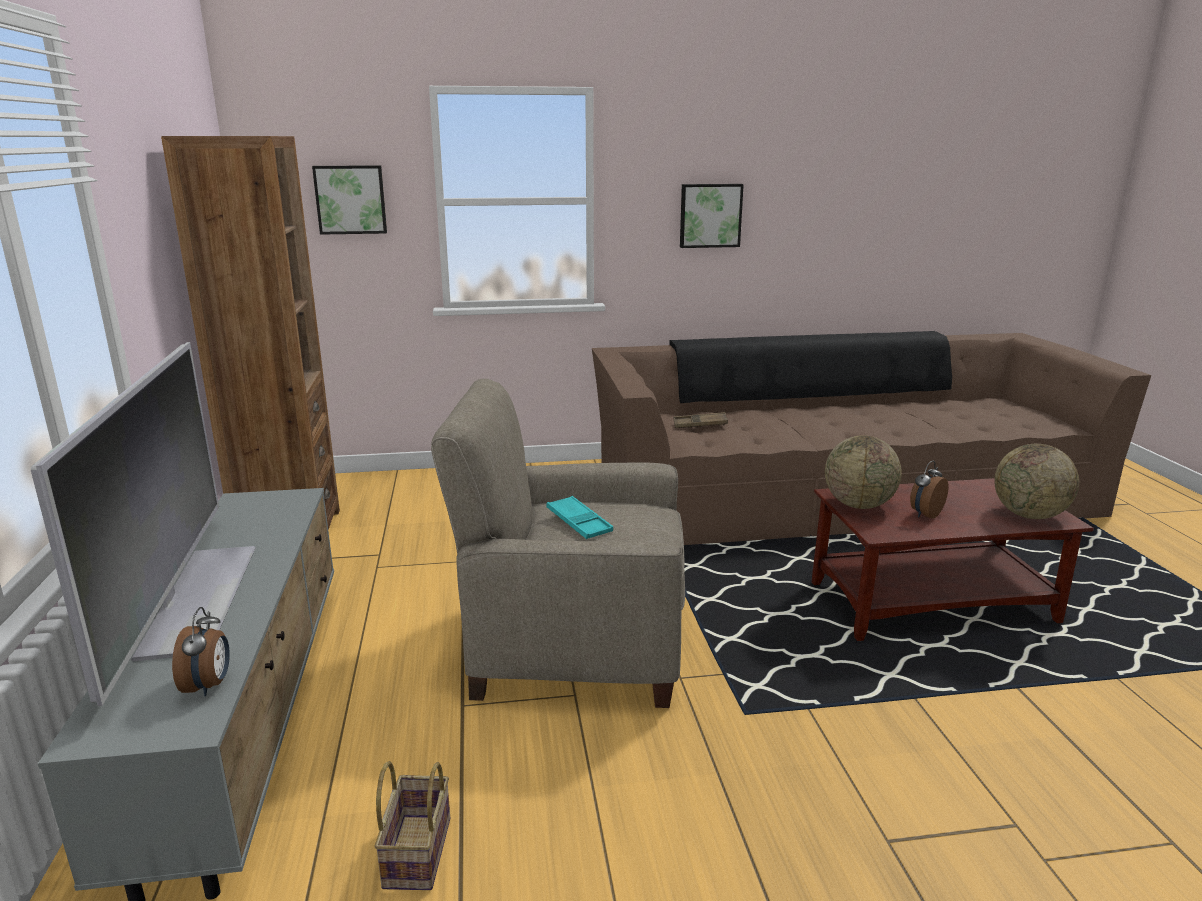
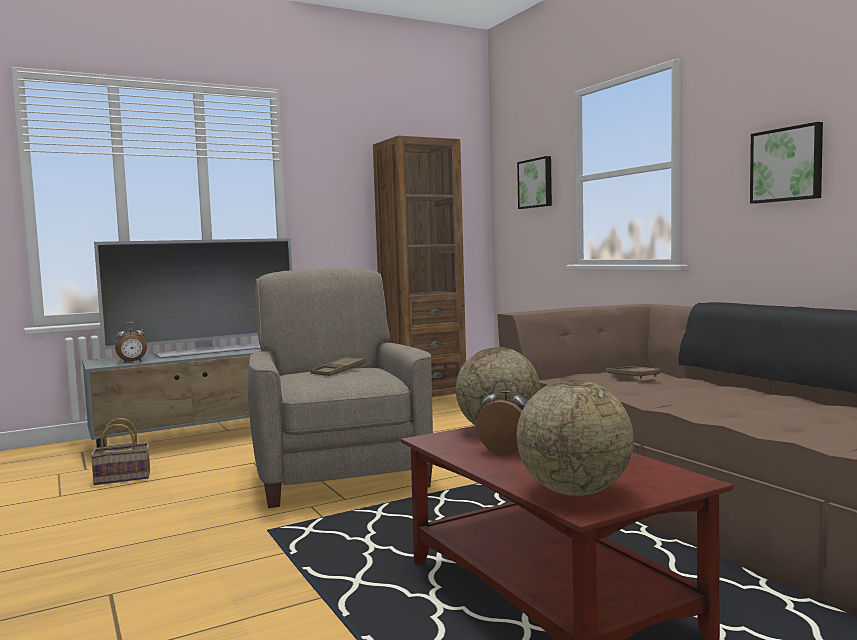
camera: 70 degrees right, 15 degrees down
(579, 522) = (339, 371): turquoise tray -> brown tray

